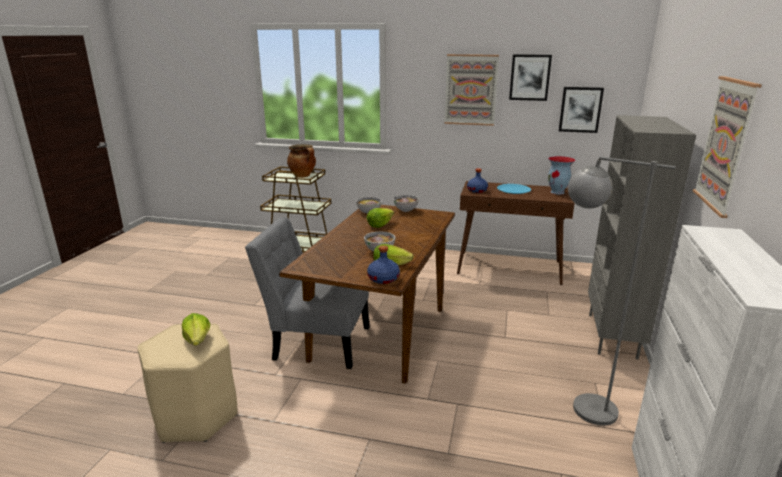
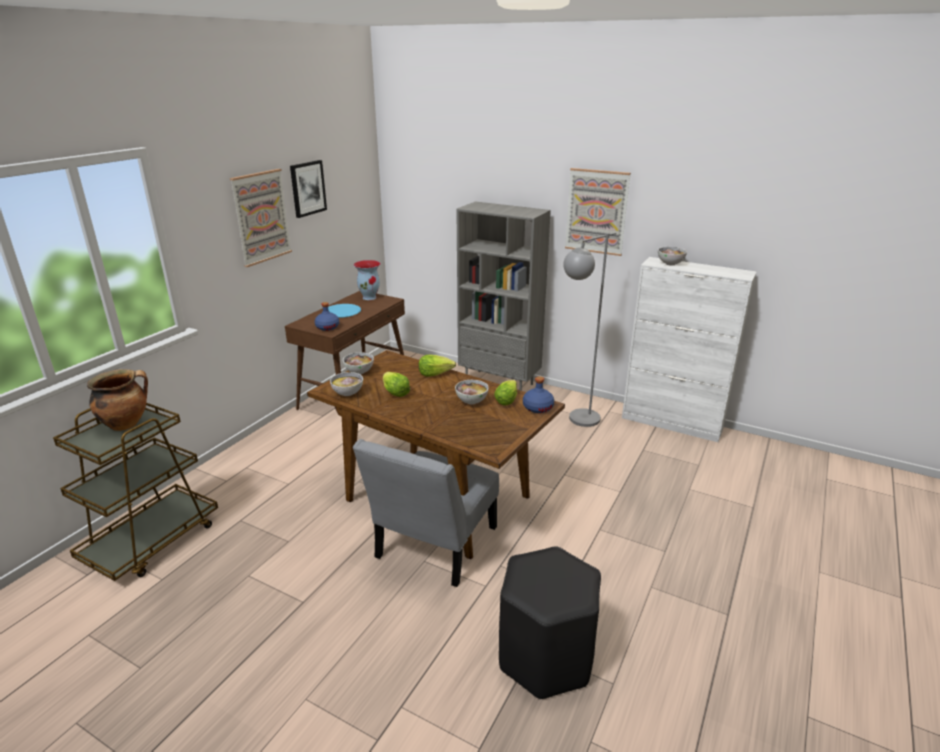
camera: 75 degrees left, 5 degrees up
(195, 416) = (545, 658): beige stool -> black stool
(198, 340) = (550, 567): lettuce -> lettuce (435, 373)
(580, 109) = (348, 211): picture -> none
(724, 241) = (670, 264): none -> bowl

